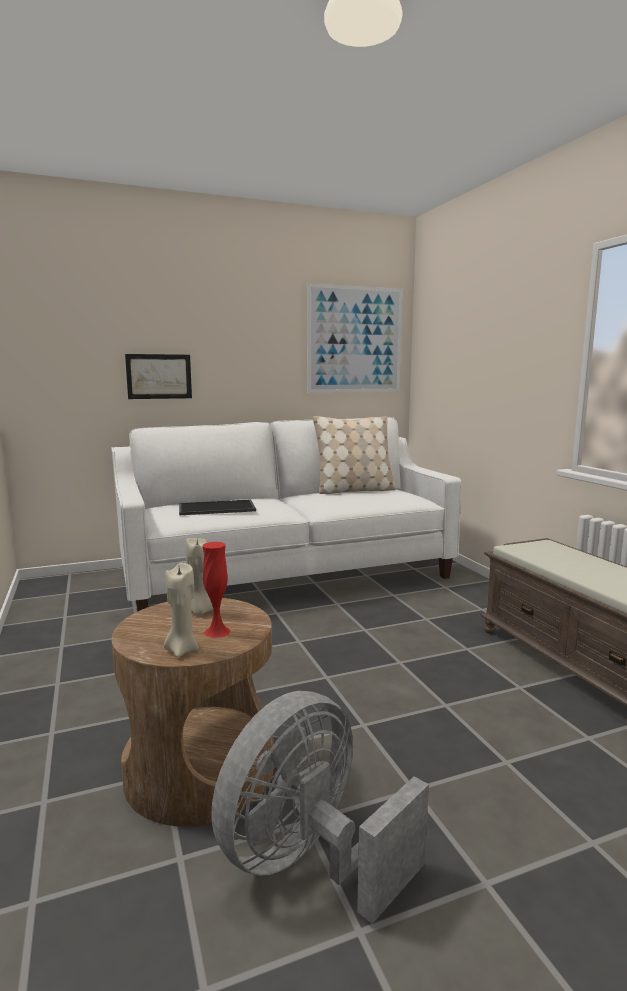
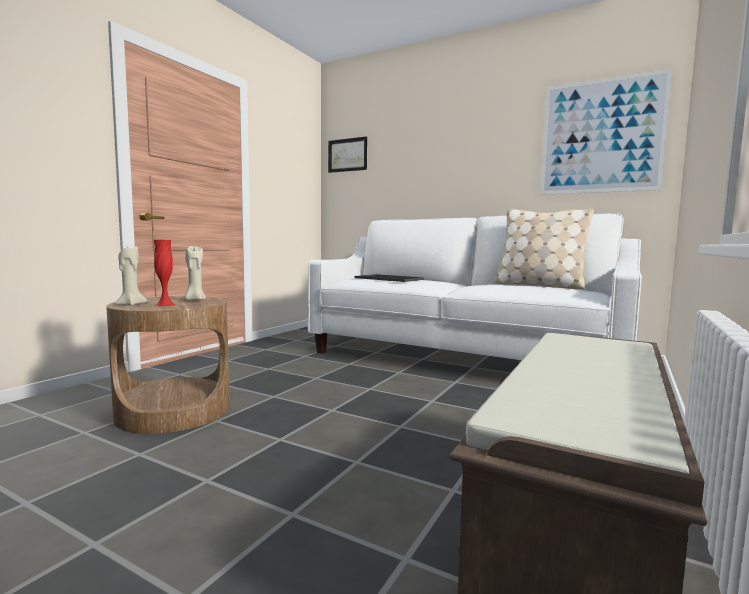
camera: 50 degrees right, 5 degrees down
(159, 376) = (412, 185): picture -> picture (347, 155)
(310, 861) = (95, 467): grey fan -> none

